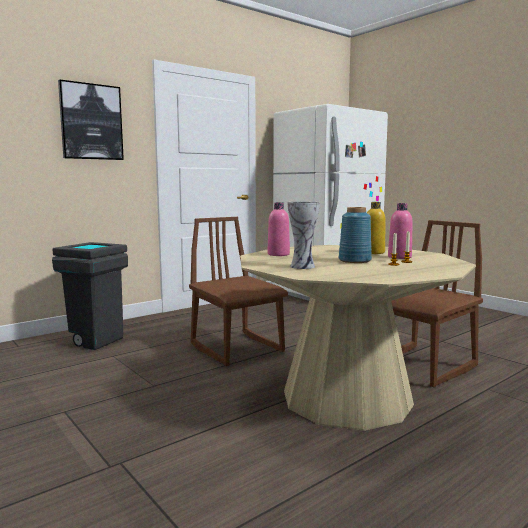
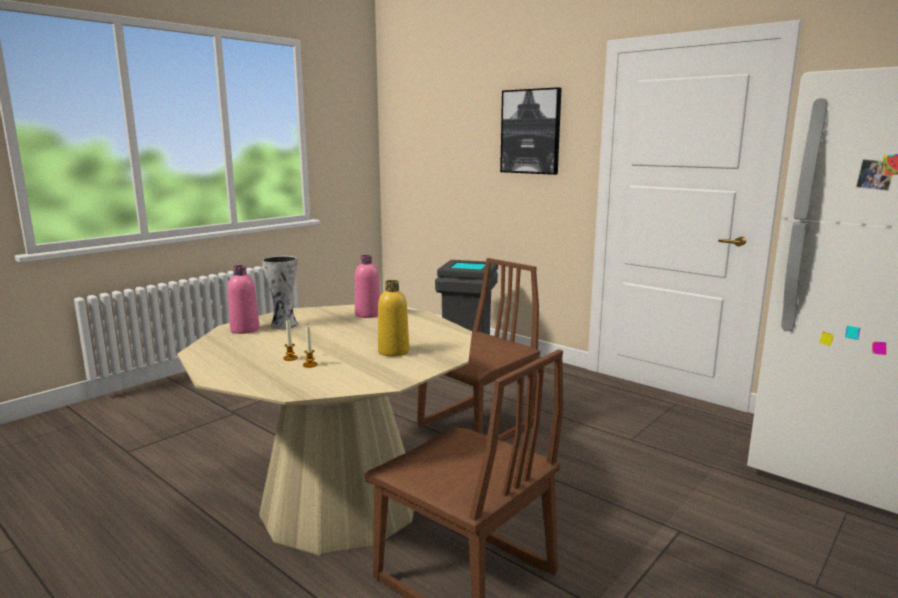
camera: 80 degrees right, 5 degrees up
(354, 261) = (320, 342): blue vase -> none
(399, 257) = (351, 363): pink bottle -> pink bottle (245, 330)

